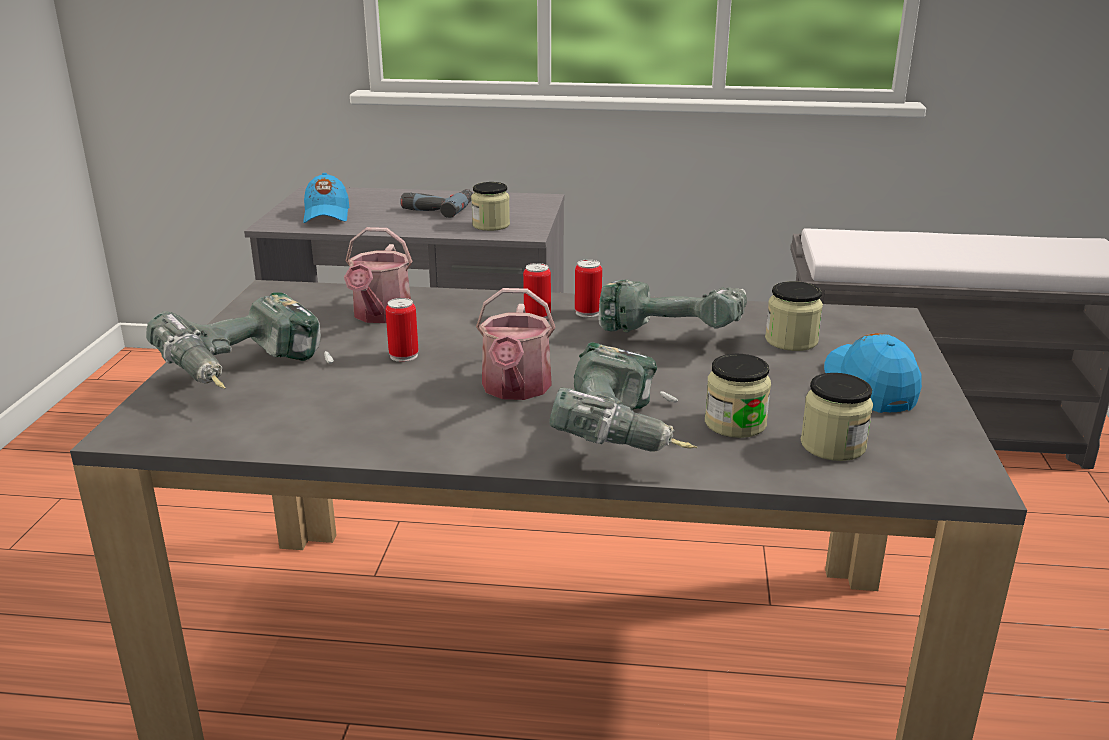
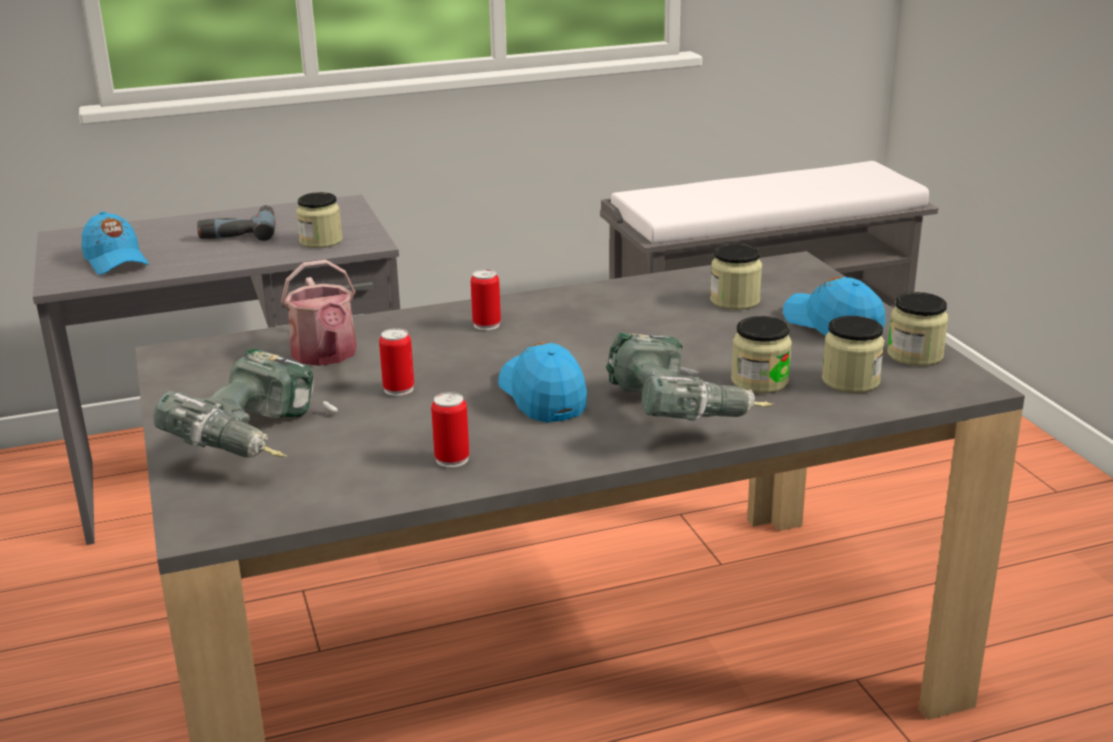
camera: 25 degrees left, 0 degrees up
(515, 389) = (542, 396): watering can -> blue cap
(588, 312) = (530, 311): can -> can (452, 459)
(674, 333) = (629, 314): power drill -> none
(933, 435) = (915, 355): none -> jar

